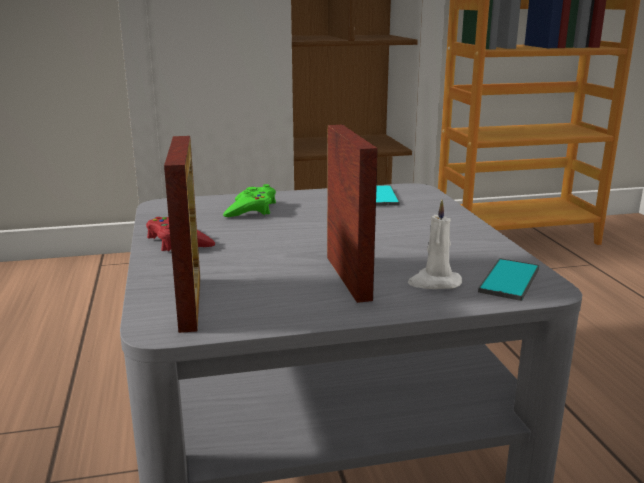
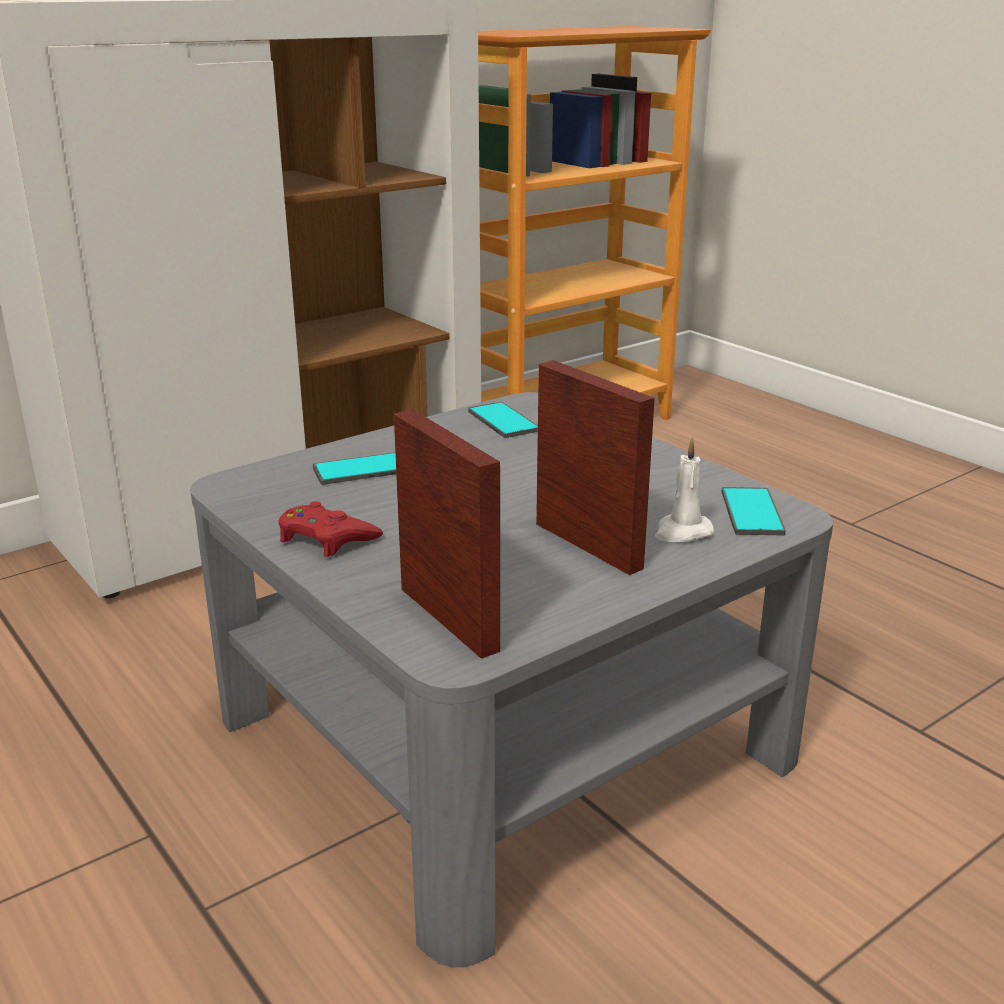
camera: 25 degrees left, 5 degrees up
(251, 209) = (361, 470): green game controller -> phone

